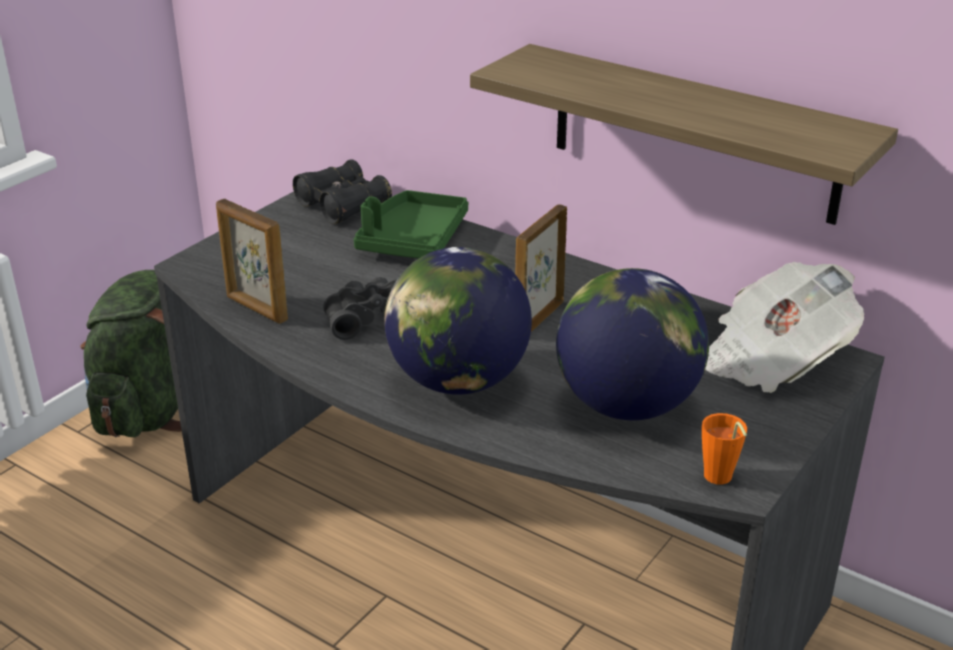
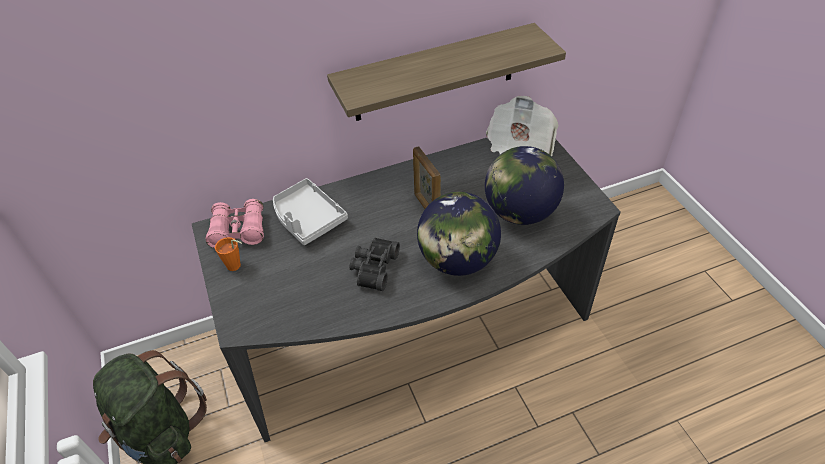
camera: 55 degrees left, 15 degrees up
(256, 309) = (319, 315): picture frame -> none
(342, 205) = (238, 231): black binoculars -> pink binoculars
(412, 240) = (307, 218): green tray -> grey tray
(719, 480) = (590, 211): orange cup -> orange cup (236, 267)

